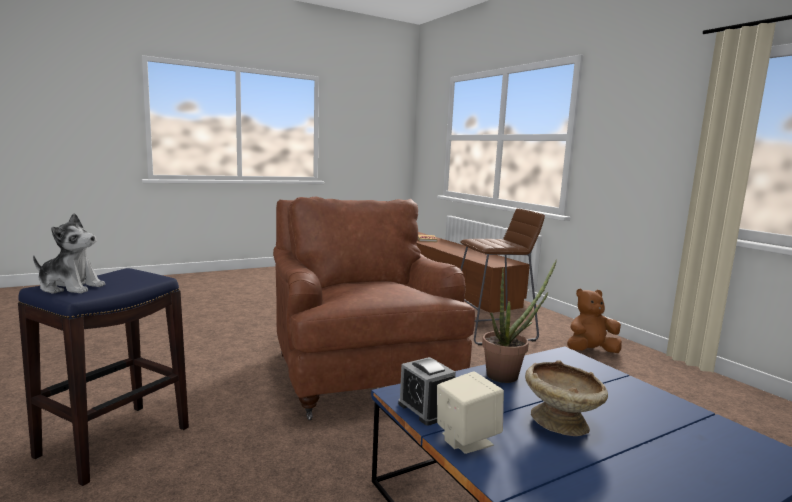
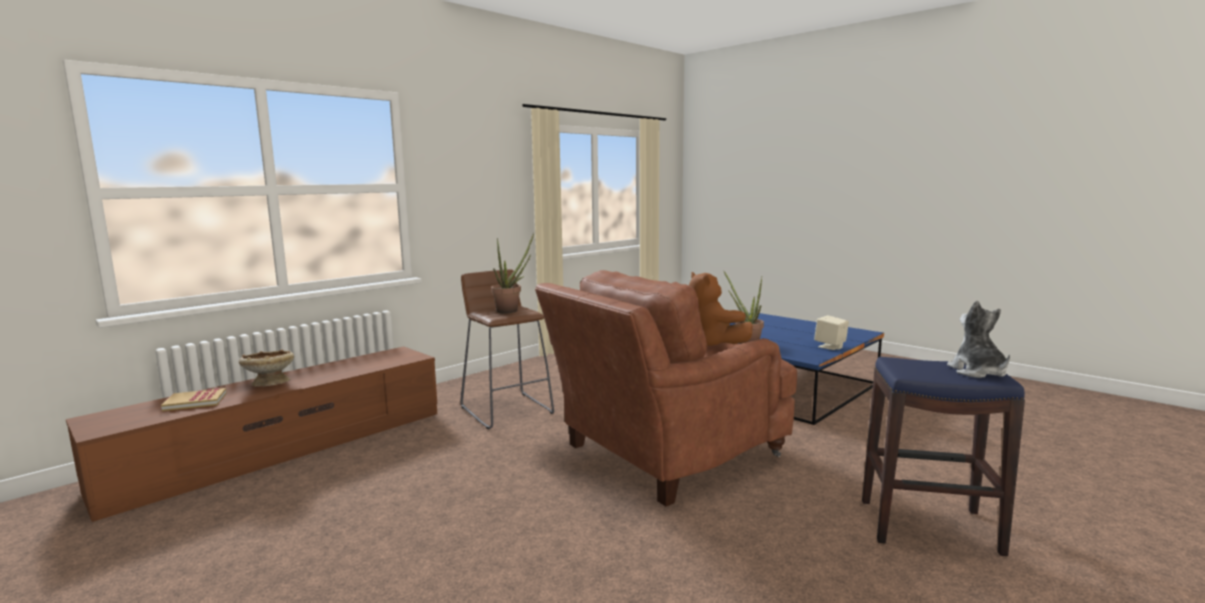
camera: 105 degrees left, 0 degrees up
(425, 409) = (817, 354): alarm clock -> none
(497, 243) = (511, 310): none -> potted plant
(560, 423) = (785, 336): beige bowl -> beige bowl (269, 384)
(590, 351) = (539, 377): brown plush toy -> brown plush toy (712, 345)

